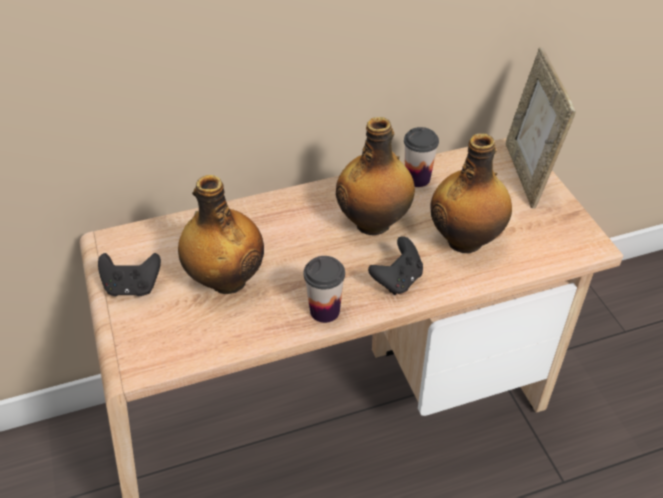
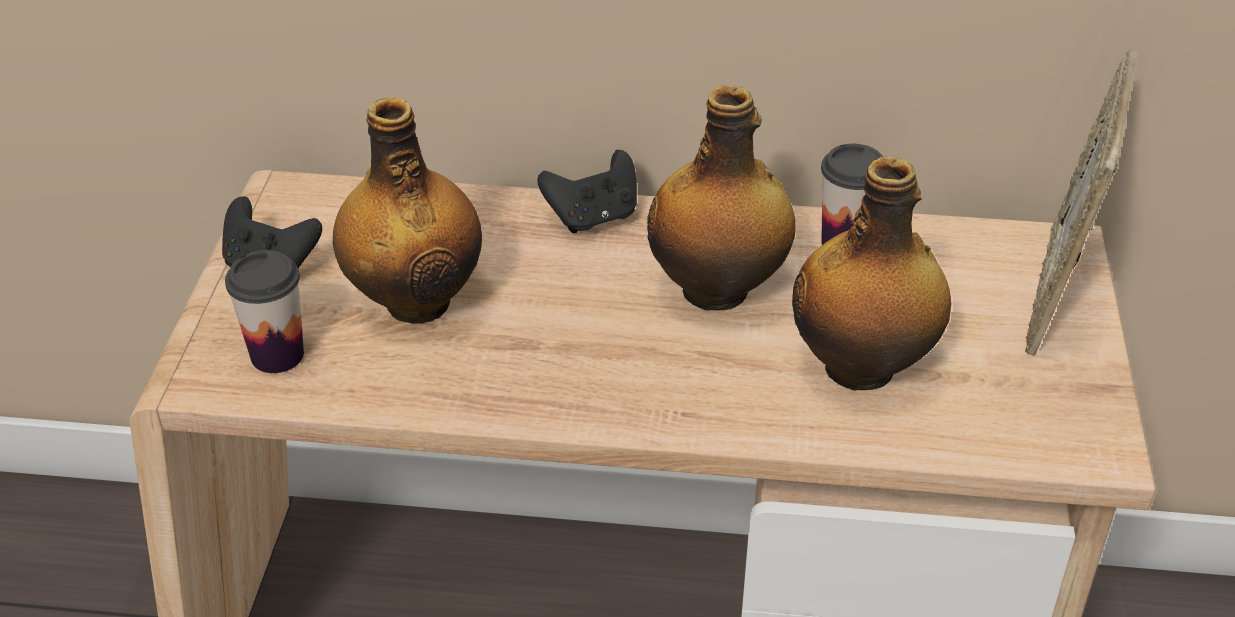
camera: 25 degrees right, 5 degrees down
(324, 311) = (537, 398): cup -> cup (277, 355)
(397, 280) = (693, 391): black game controller -> black game controller (593, 217)

